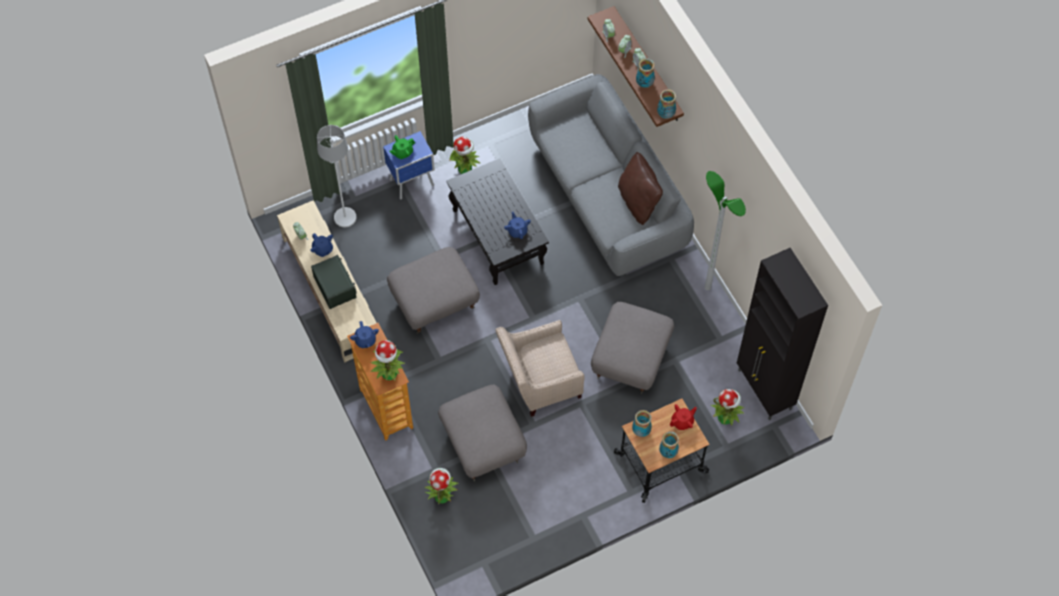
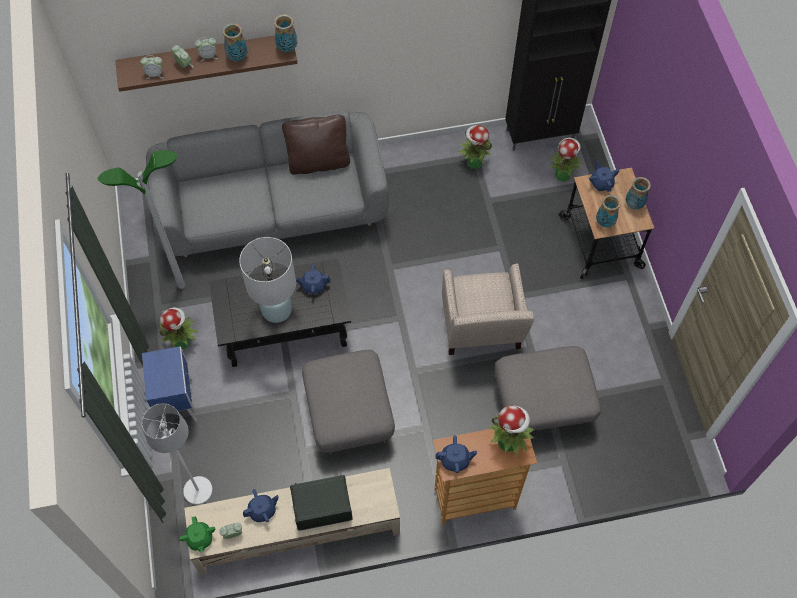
camera: 75 degrees left, 0 degrees up
(402, 152) = (165, 379): green teapot -> green teapot (200, 538)
(441, 495) = (597, 462): potted plant -> potted plant (473, 162)
(488, 211) = (277, 309): none -> white table lamp
(631, 359) = (476, 238): grey ottoman -> none
(682, 421) = (601, 183): red teapot -> blue teapot
(708, 287) = (412, 150): floor lamp -> floor lamp (181, 285)

